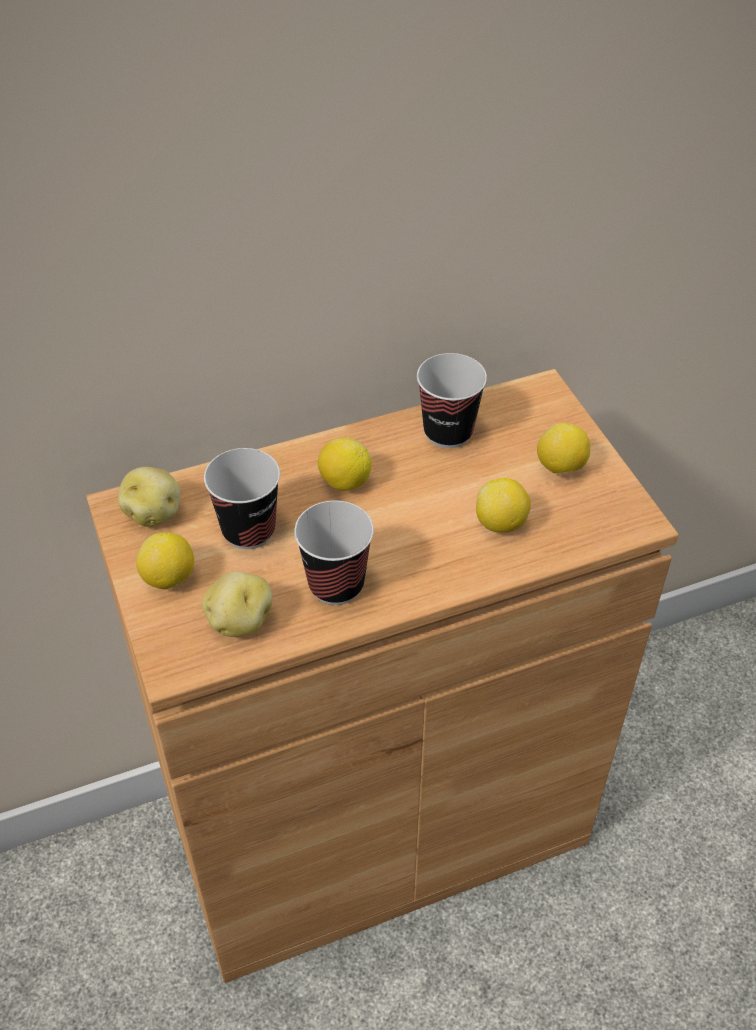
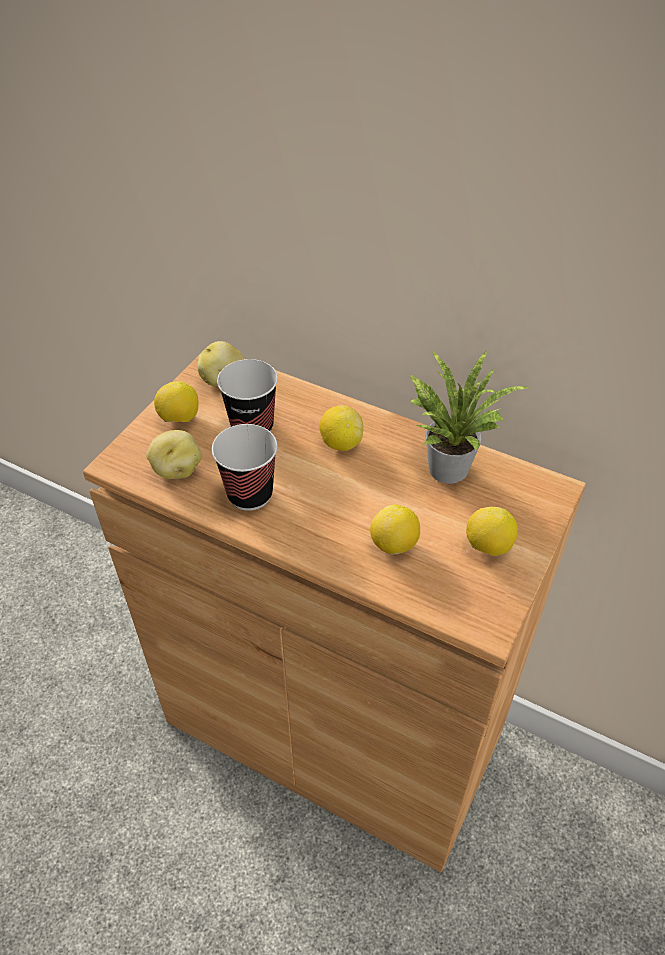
camera: 50 degrees right, 0 degrees up
(448, 432) = (447, 465): cup -> potted plant

